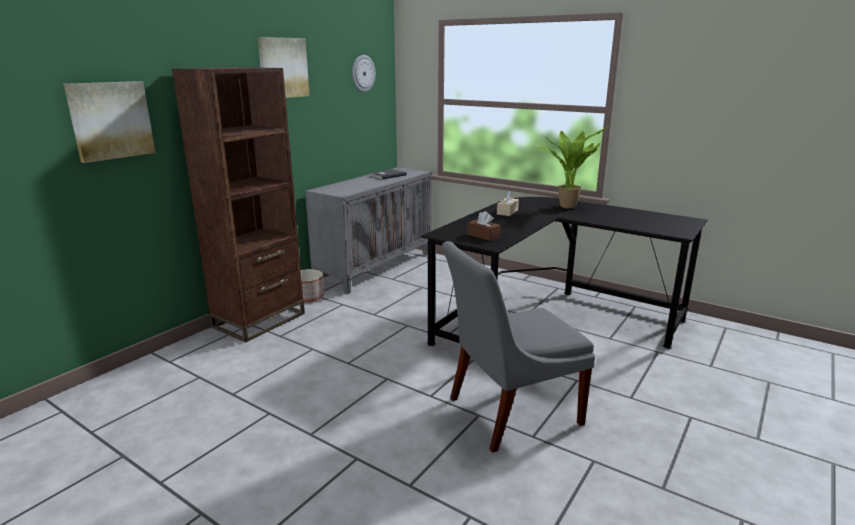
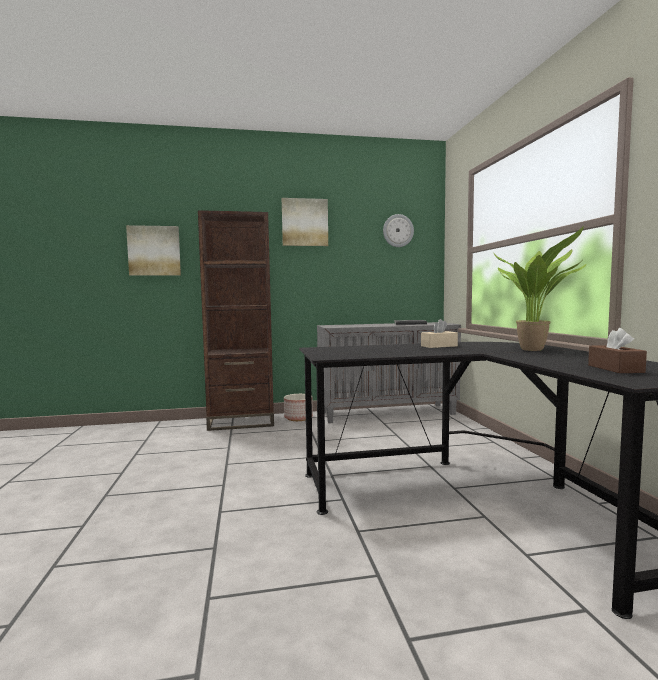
camera: 45 degrees right, 15 degrees down
(483, 236) = (345, 352): brown tissue box -> brown tissue box (615, 369)
(508, 412) = (241, 561): grey chair -> none

